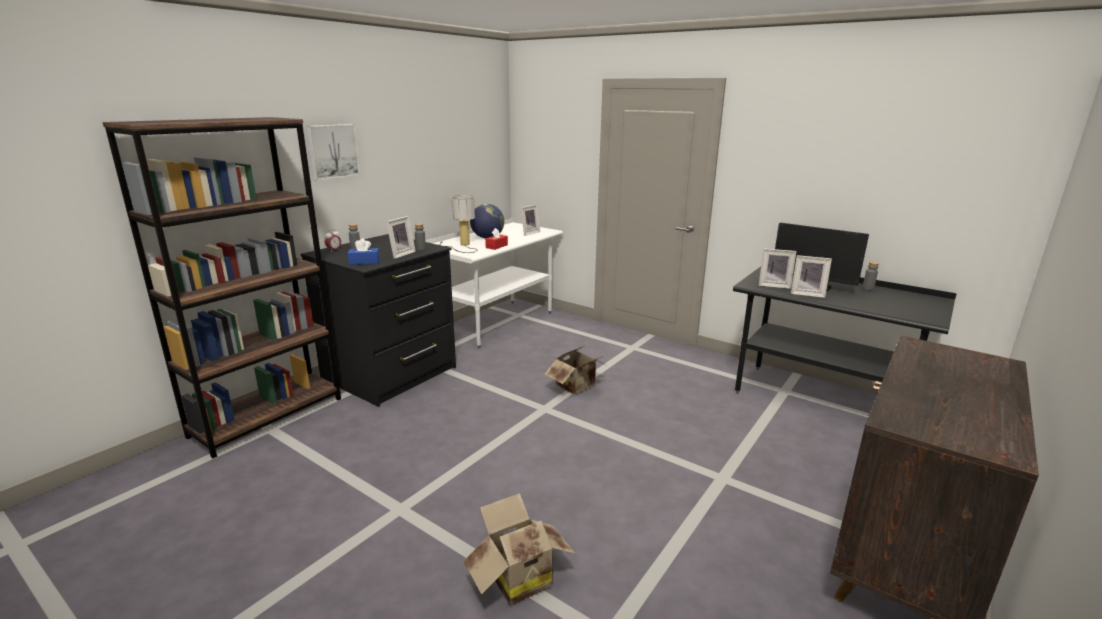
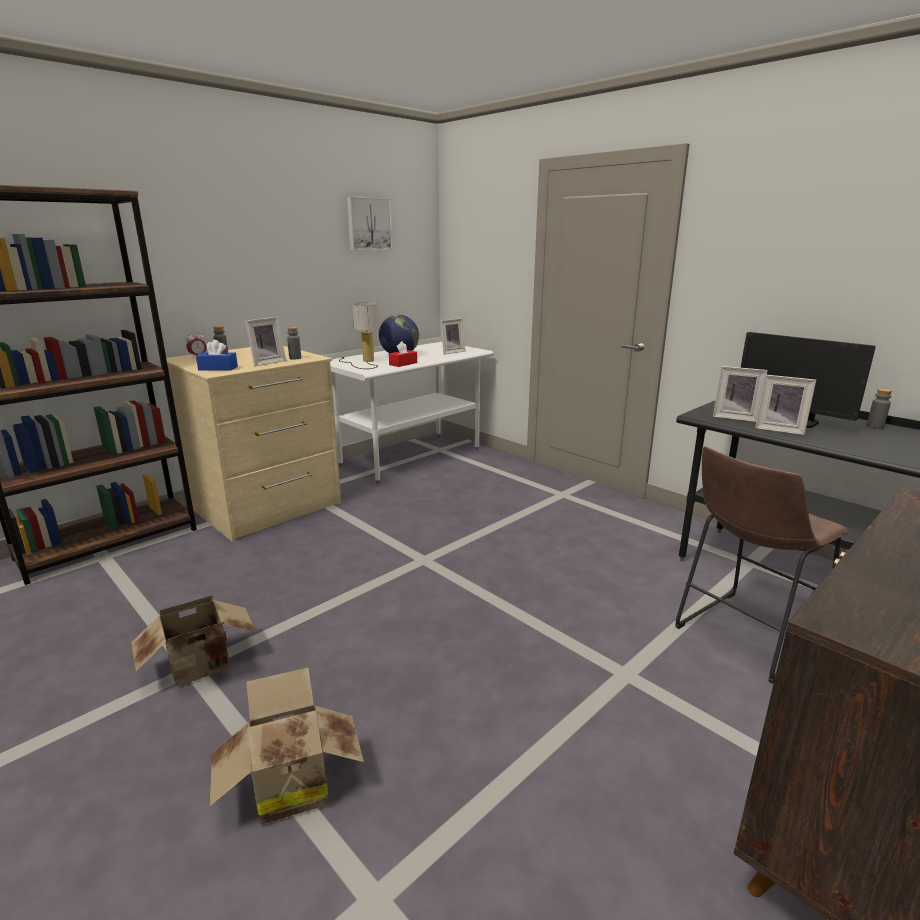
camera: 10 degrees right, 0 degrees up
(332, 151) = (200, 241): picture -> picture (368, 224)
(391, 374) = (265, 505): black dresser -> beige dresser
(578, 387) = (476, 537): cardboard box -> cardboard box (202, 667)
(794, 444) = (743, 636): none -> brown stool

